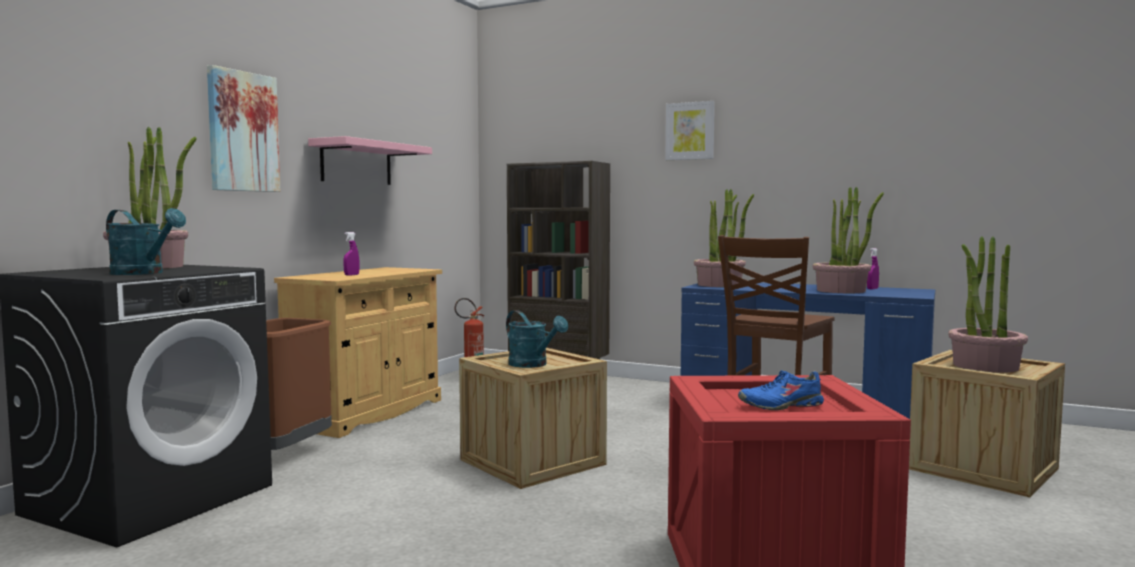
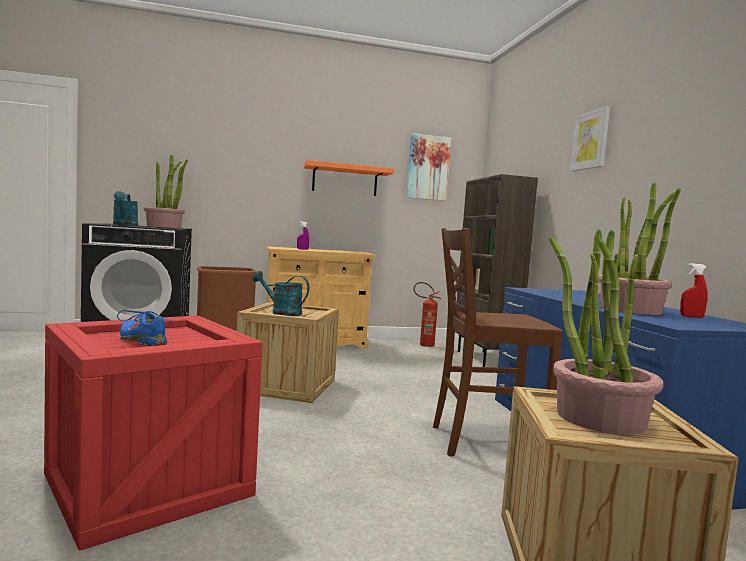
camera: 50 degrees right, 0 degrees up
(243, 132) = (253, 159): picture -> picture (428, 167)
(356, 163) = (345, 180): pink shelf -> orange shelf
(533, 365) = (281, 312): turquoise watering can -> turquoise watering can turned 105 degrees clockwise
(719, 285) = (553, 291): potted plant -> none
(872, 289) = (691, 316): purple spray bottle -> red spray bottle

